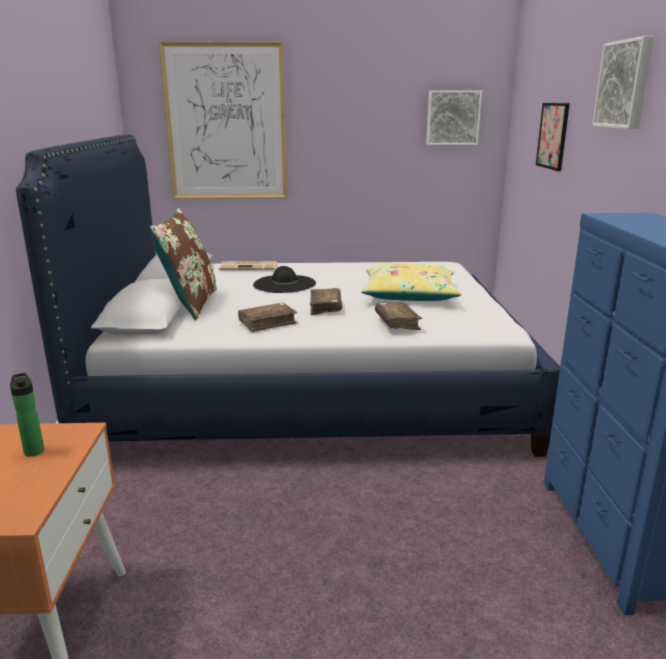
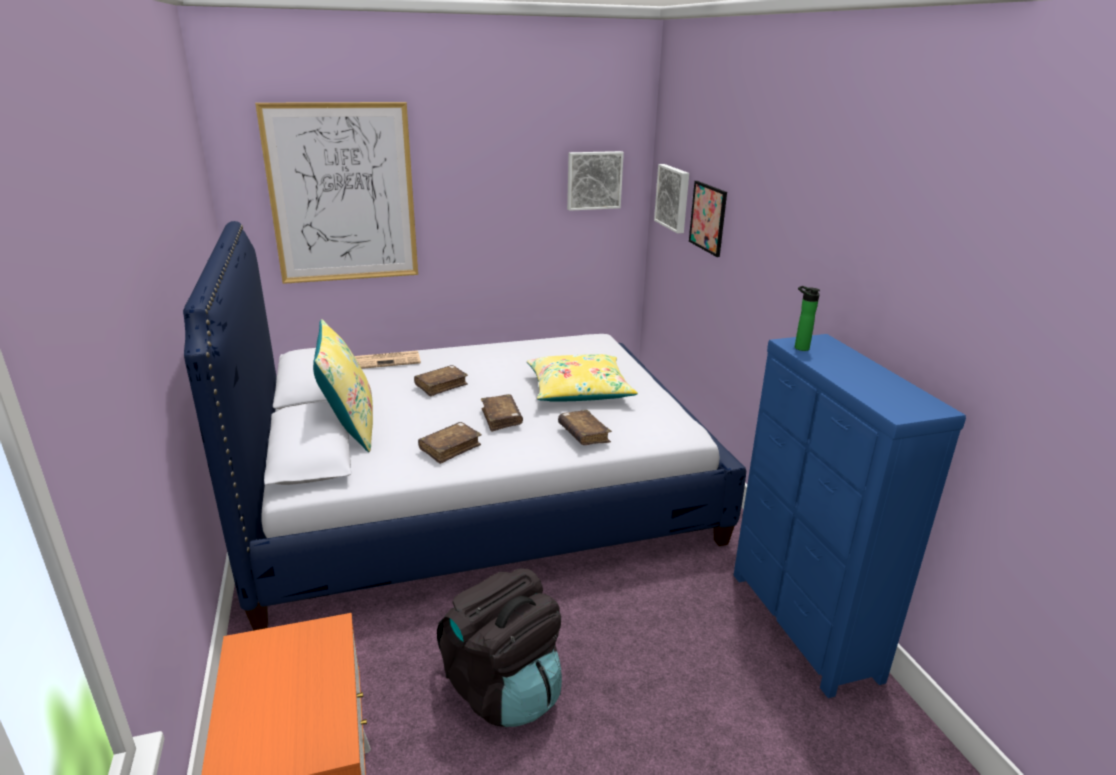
camera: 15 degrees left, 5 degrees up
(34, 450) = (296, 661): bottle -> bottle (799, 347)
(190, 304) = (349, 427): brown pillow -> yellow pillow
(269, 545) = (503, 688): none -> black backpack
(284, 284) = (441, 385): black hat -> brown book
(625, 84) = (791, 198): picture -> picture (674, 197)

